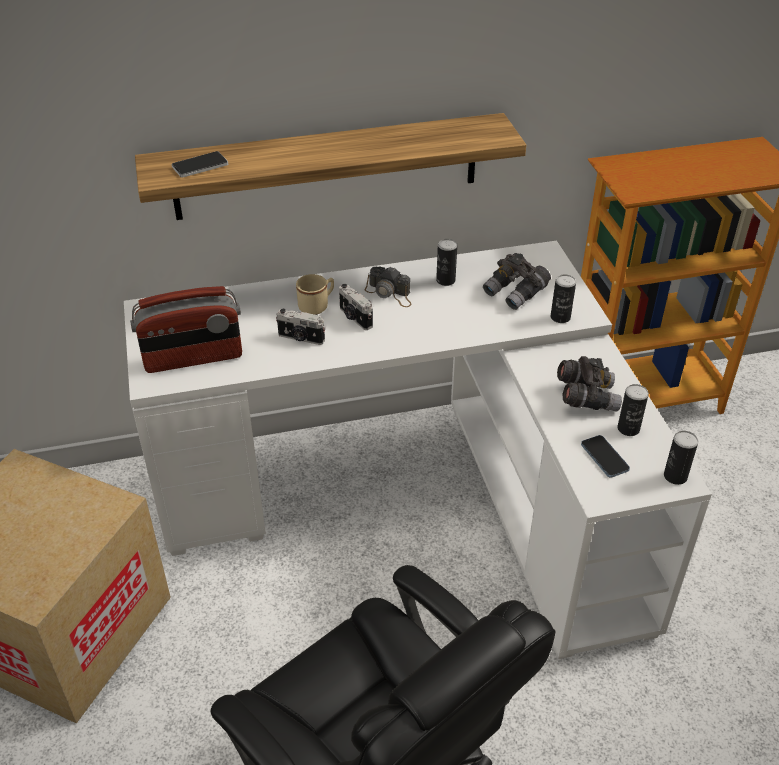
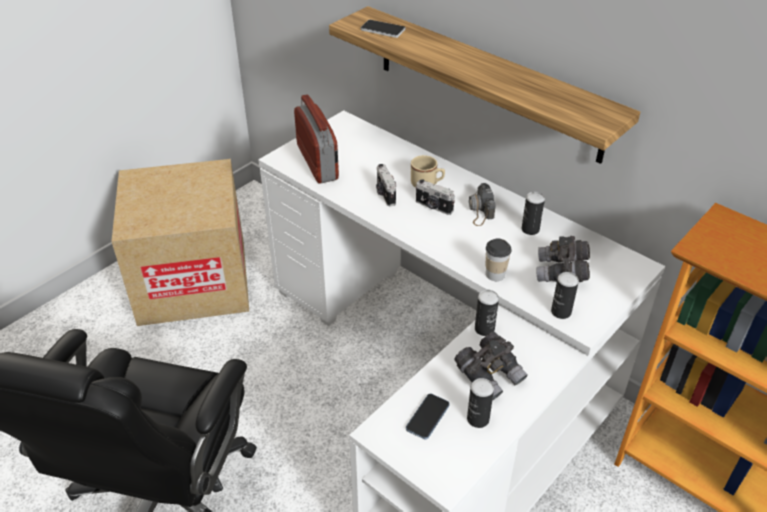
camera: 55 degrees right, 0 degrees up
(193, 358) = (318, 162): radio -> radio turned 150 degrees counterclockwise
(354, 318) = (433, 207): camera -> camera turned 75 degrees counterclockwise
(483, 328) = (495, 274): none -> cup
(675, 476) = (447, 475): can -> can (484, 329)

